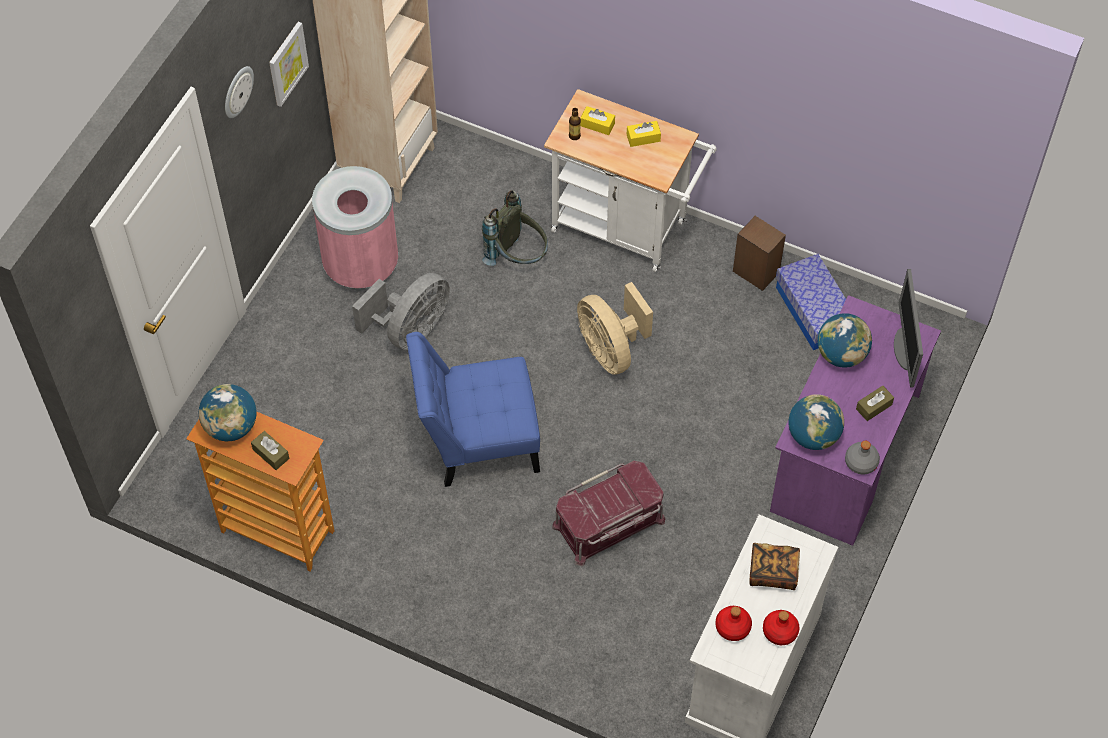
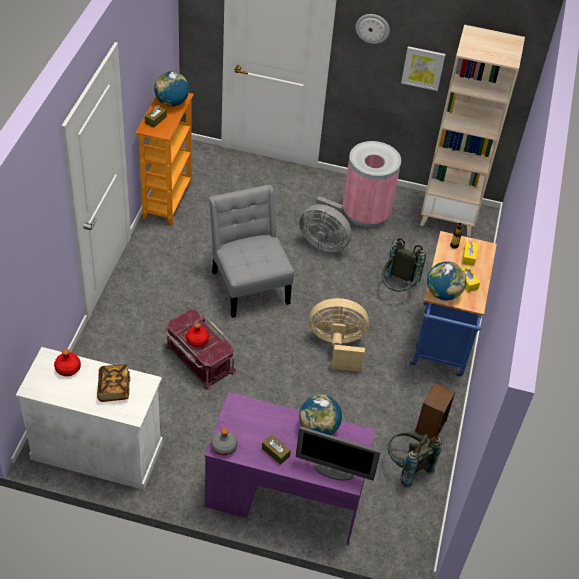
camera: 75 degrees right, 10 degrees down
(477, 440) = (249, 284): blue chair -> grey chair
(610, 350) = (337, 346): beige fan -> beige fan turned 45 degrees clockwise
(626, 228) = (442, 345): white cart -> blue cart
(780, 631) = (66, 396): red bottle -> red bottle (197, 340)
(813, 436) = (241, 414): globe -> globe (443, 293)
(814, 311) = (406, 467): storage box -> grey backpack
(905, 349) = (334, 471): monitor -> monitor turned 150 degrees counterclockwise

